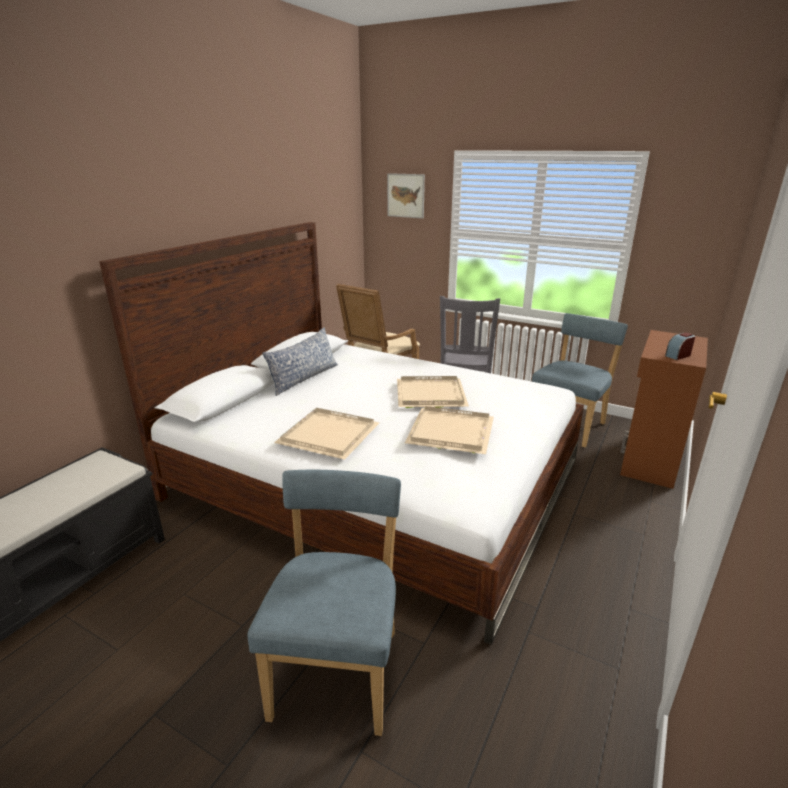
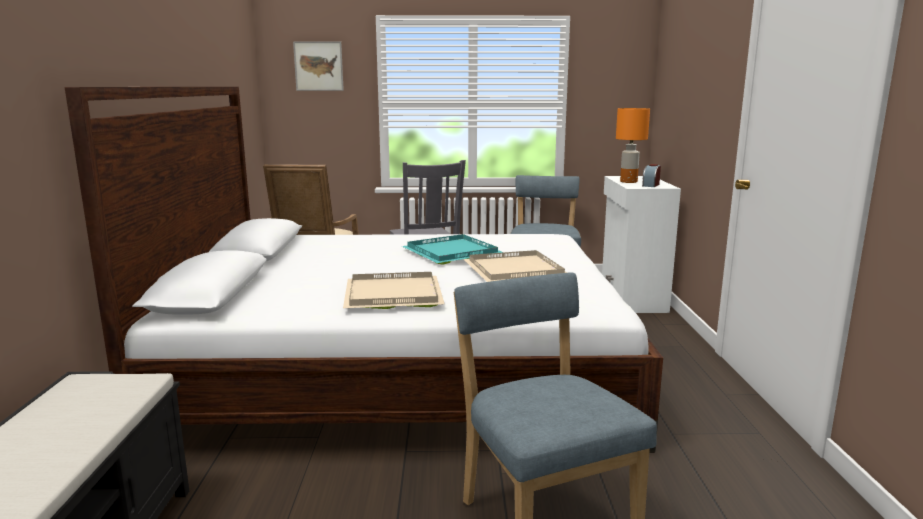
camera: 30 degrees left, 10 degrees down
(304, 378) = (286, 263): pillow -> none
(432, 394) = (452, 252): beige tray -> turquoise tray
(648, 460) = (631, 298): brown cabinet -> white cabinet
(662, 345) = (629, 182): none -> orange table lamp

